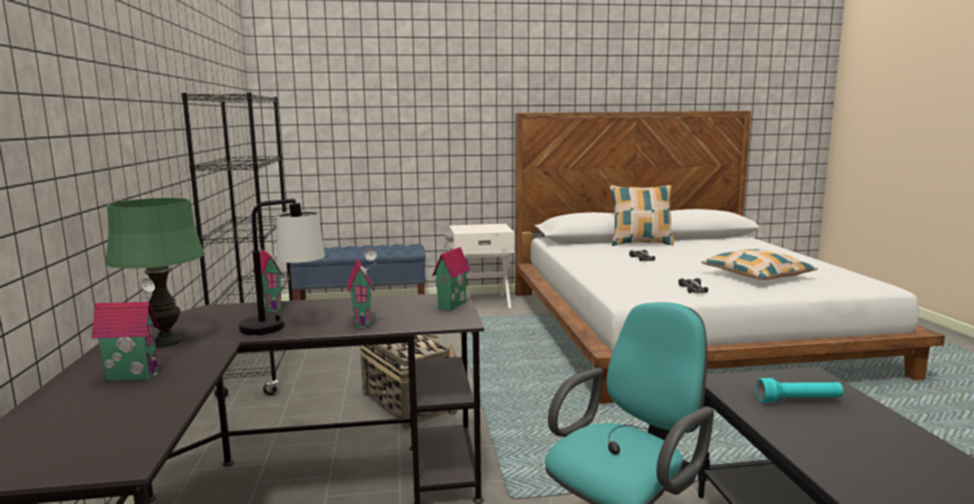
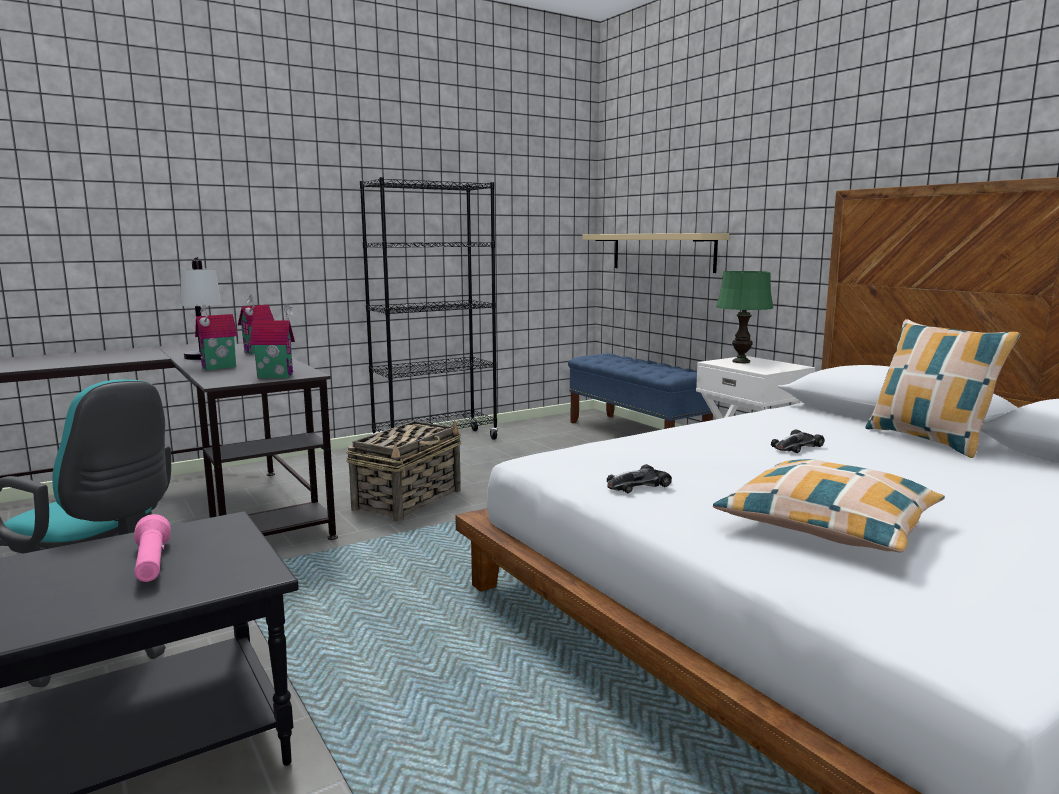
camera: 65 degrees right, 0 degrees up
(134, 374) = (105, 356): toy house -> none
(166, 341) = (171, 351): green table lamp -> green table lamp (740, 361)
(349, 155) = (662, 252): none -> beige shelf
(799, 401) = (152, 564): turquoise flashlight -> pink flashlight

